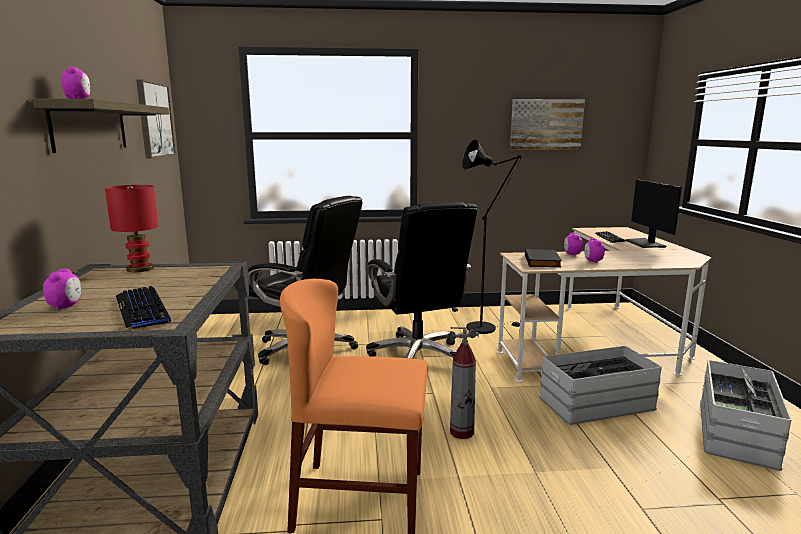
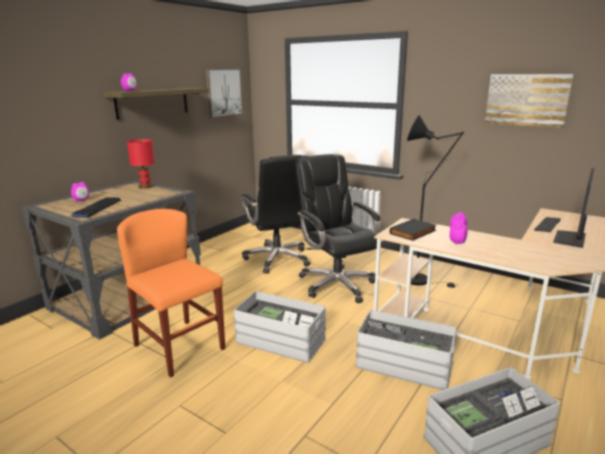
camera: 40 degrees right, 5 degrees up
(418, 356) = (336, 284): black office chair -> black office chair turned 135 degrees clockwise
(462, 432) = (281, 339): fire extinguisher -> grey storage box

